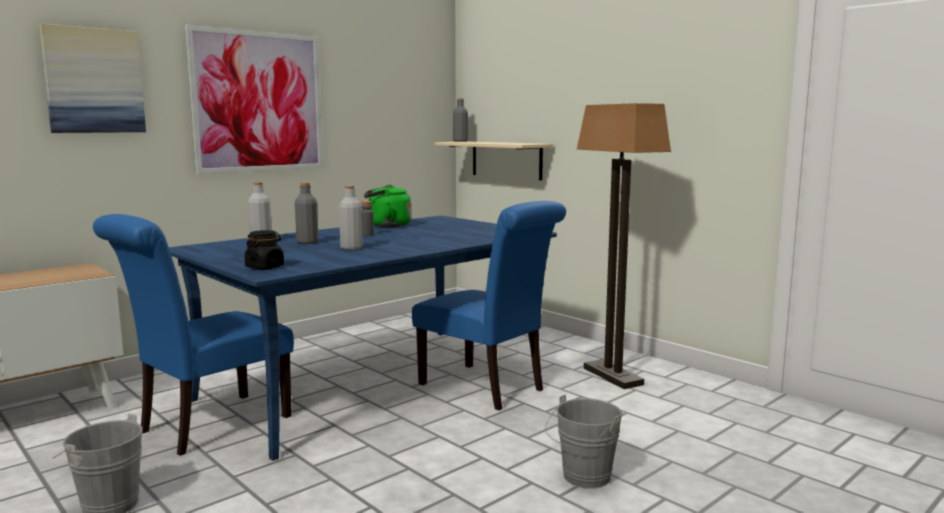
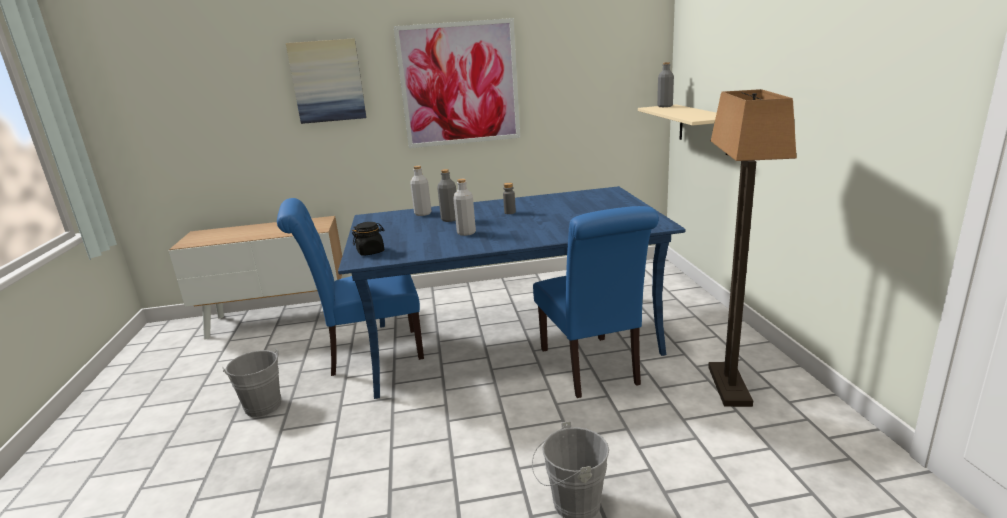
camera: 35 degrees right, 10 degrees up
(386, 225) = (546, 199): green kettle -> none

